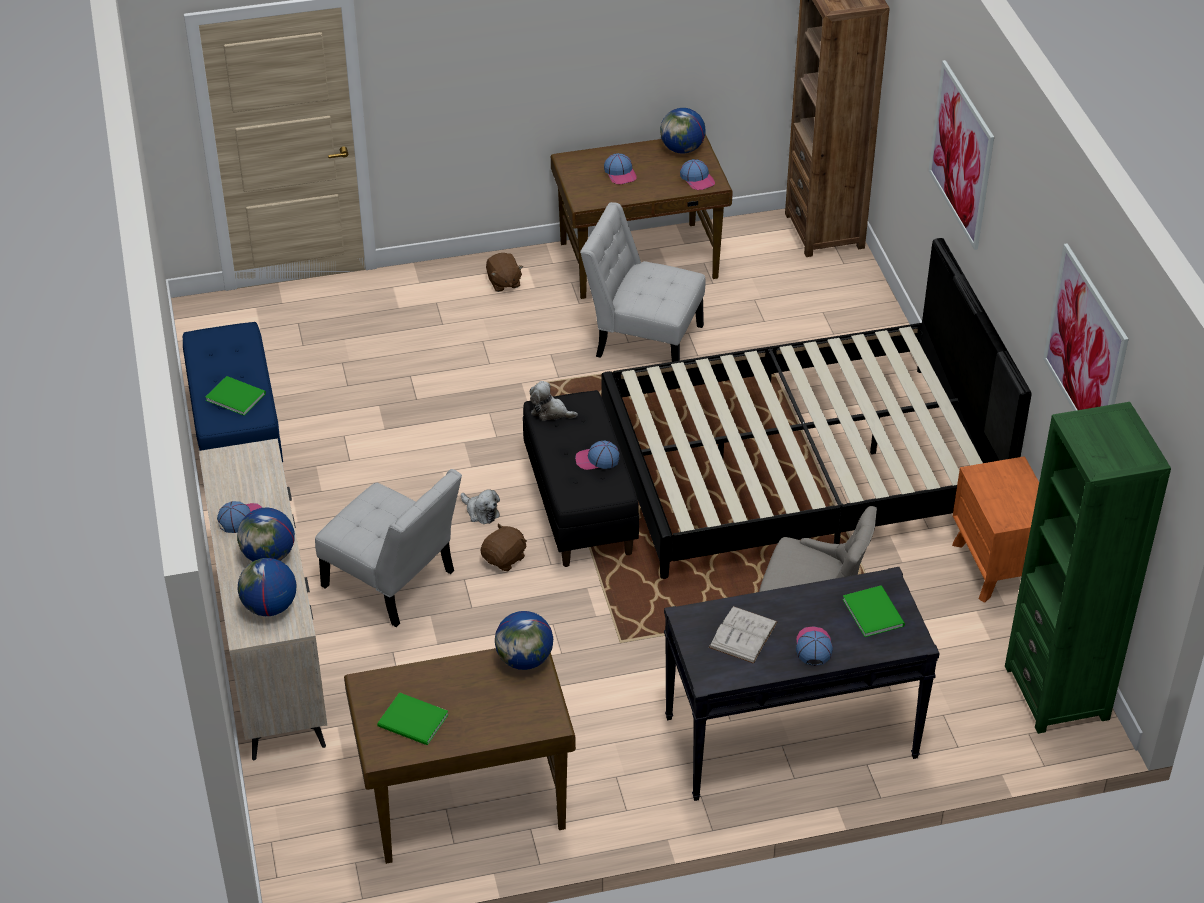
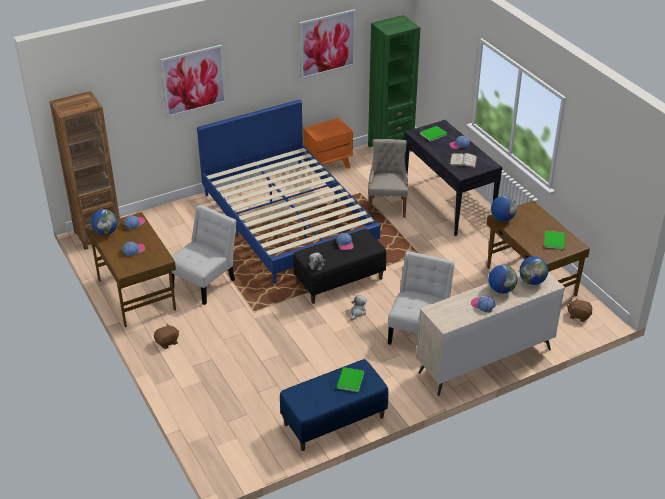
camera: 105 degrees left, 5 degrees down
(504, 559) = (386, 298): brown plush toy -> brown plush toy (578, 315)
(643, 339) = (205, 282): white chair -> white chair turned 150 degrees counterclockwise
(800, 469) = (288, 220): black bed -> blue bed

